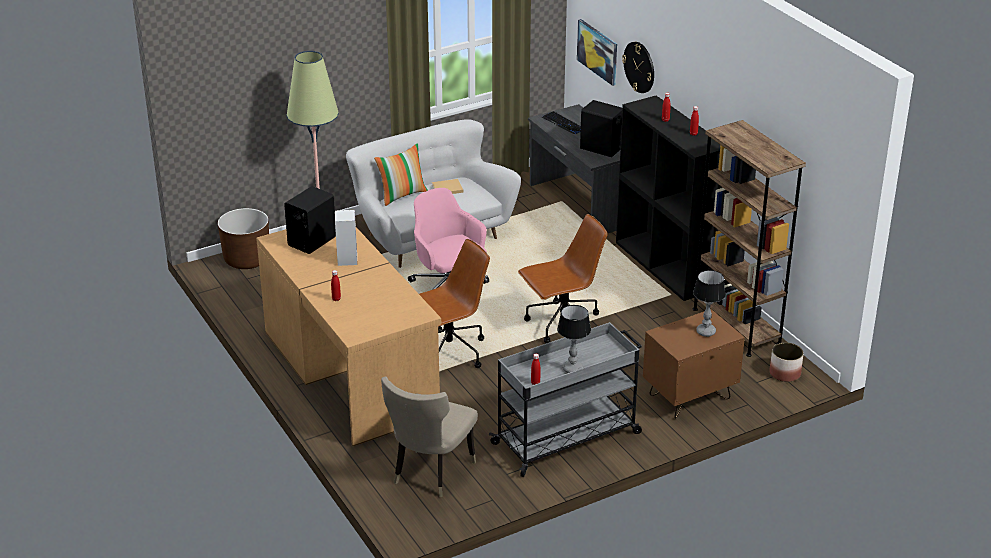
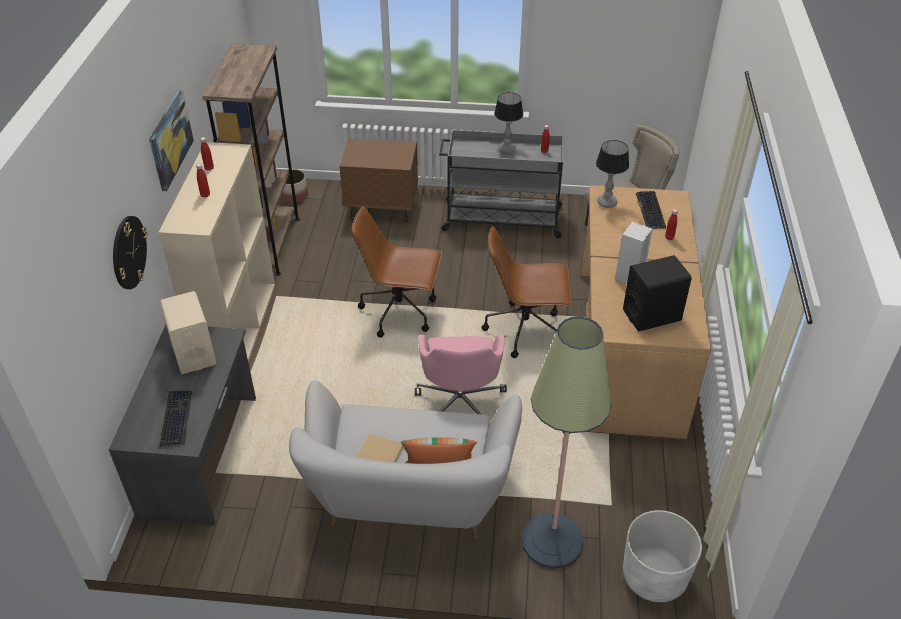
camera: 145 degrees left, 10 degrees up
(246, 259) = (654, 576): brown planter -> white planter
(368, 315) = (650, 210): none -> keyboard
(598, 51) = (94, 343): picture -> picture (170, 140)
(601, 148) = (193, 353): black speaker -> beige speaker
(666, 266) = (237, 328): black bookcase -> beige bookcase
(705, 332) = (369, 152): table lamp -> table lamp (607, 203)

